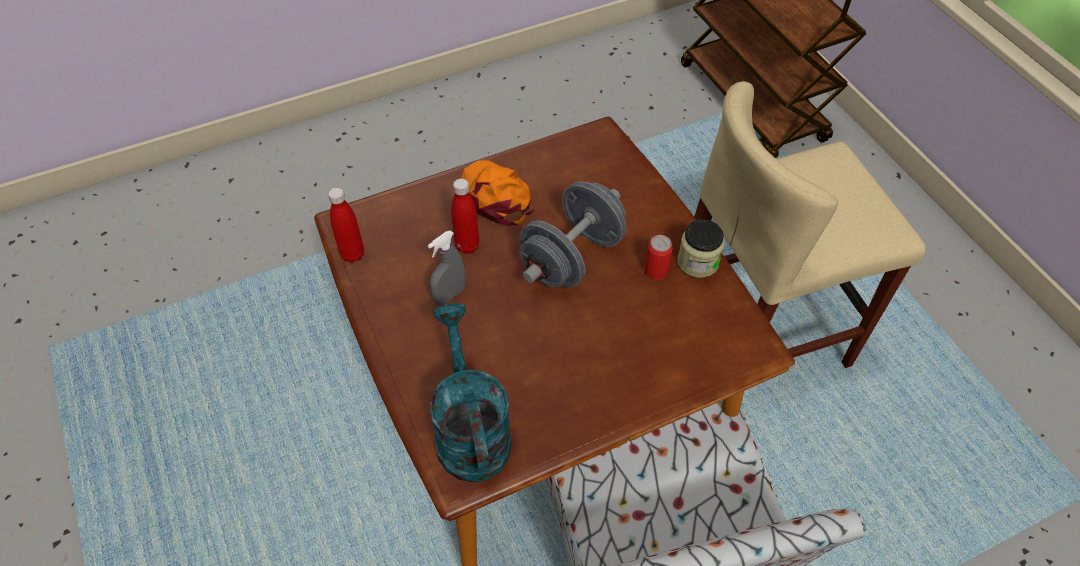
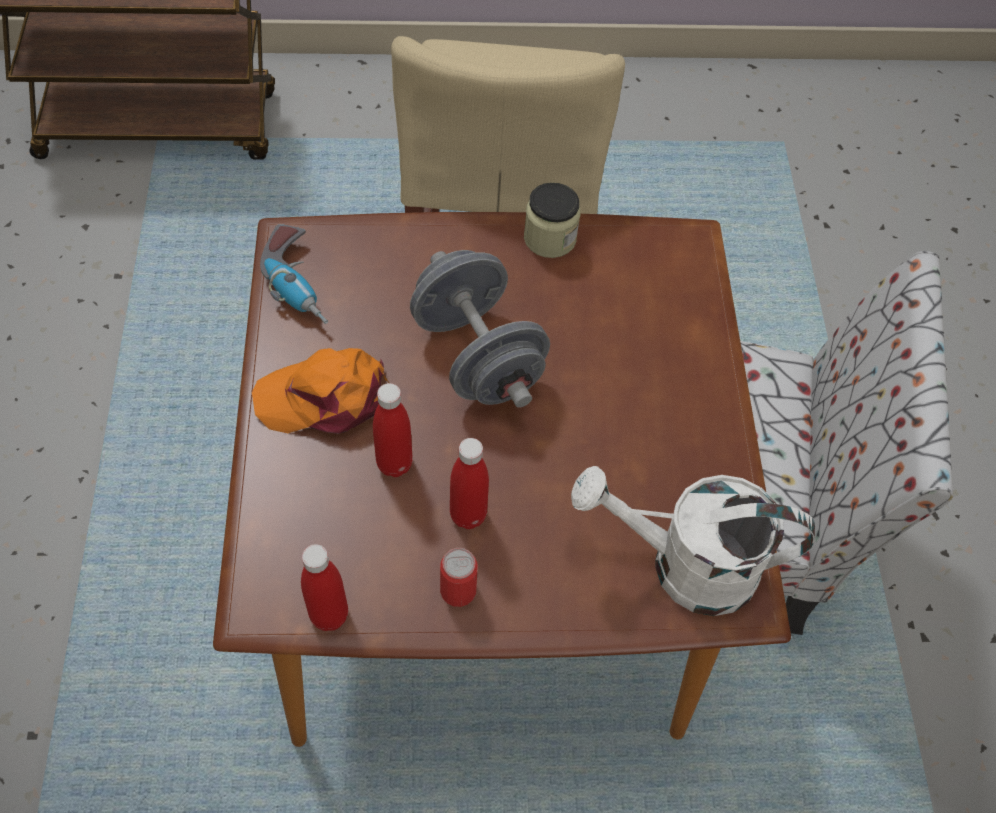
camera: 70 degrees left, 5 degrees up
(449, 295) = (468, 515): grey spray bottle -> red bottle
(469, 430) = (684, 565): turquoise watering can -> white watering can
(571, 152) = (301, 284): none -> power drill
(656, 271) = (542, 282): can -> can (458, 590)

